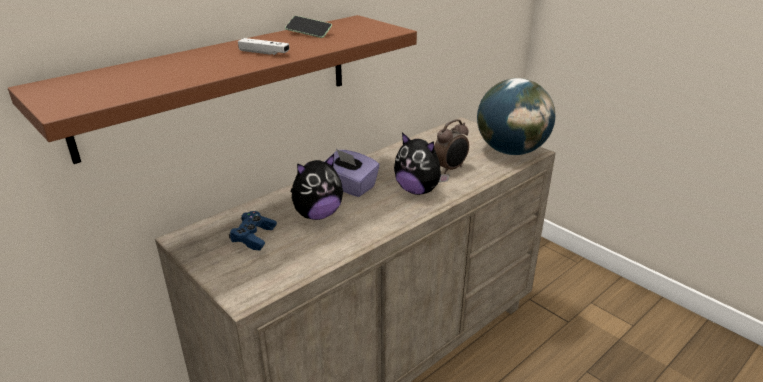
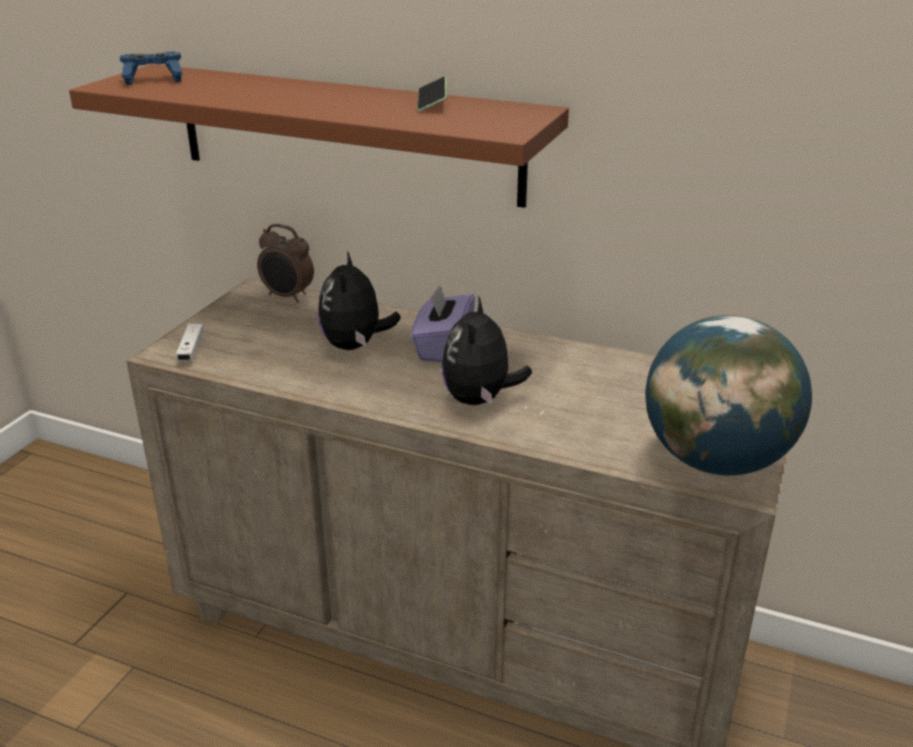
camera: 65 degrees right, 0 degrees up
(254, 237) = (280, 324): blue game controller -> blue game controller (153, 79)
(264, 53) = (325, 103): white game controller -> white game controller (191, 349)
(317, 215) = (355, 346): plush toy -> plush toy turned 60 degrees clockwise
(450, 169) = (577, 413): alarm clock -> alarm clock (287, 297)

